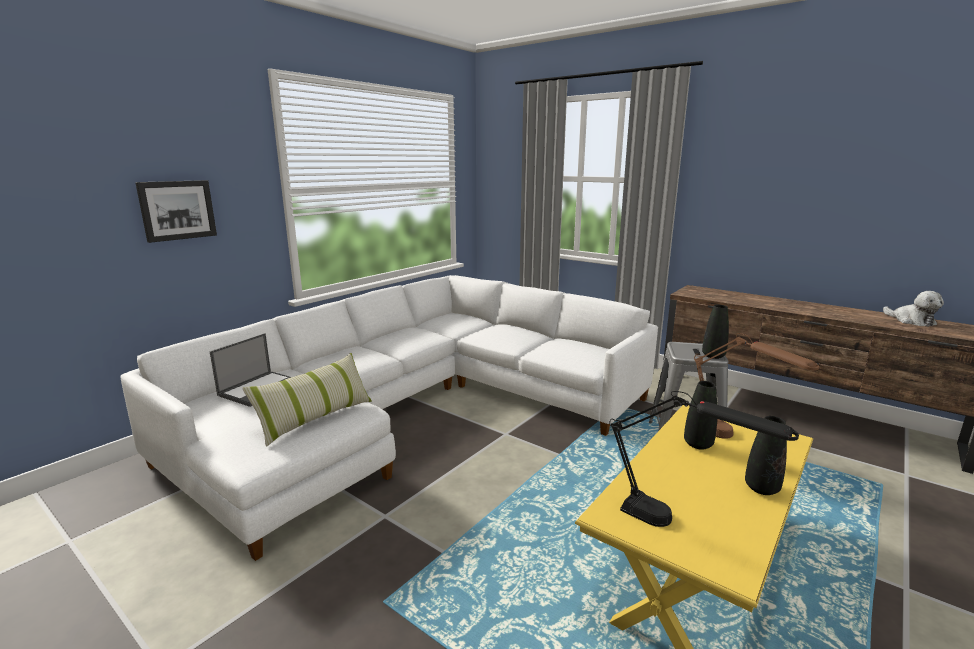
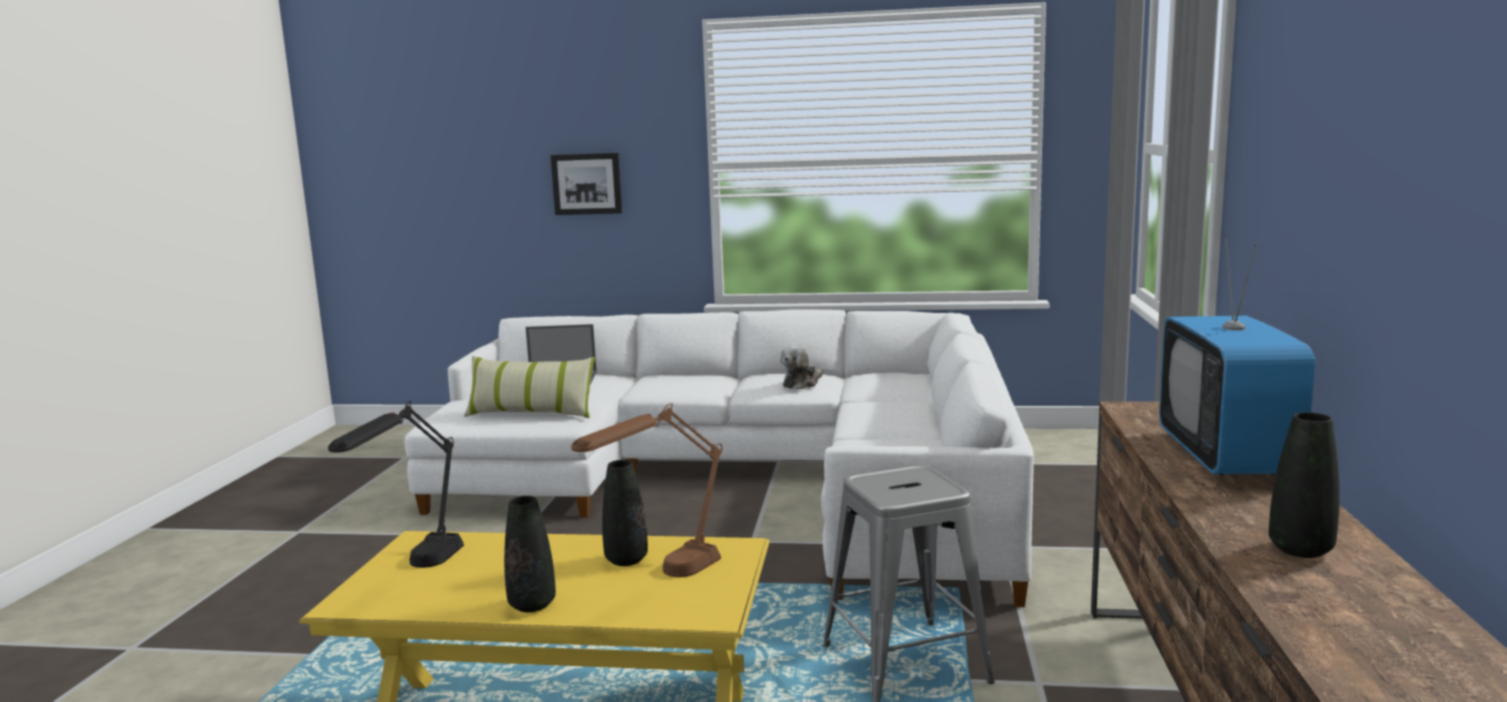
camera: 60 degrees right, 5 degrees down
(713, 356) = (894, 495): black vase -> black vase (1300, 549)
(763, 300) = (1226, 456): none -> television
(911, 321) = (1362, 588): plush toy -> plush toy (802, 383)

